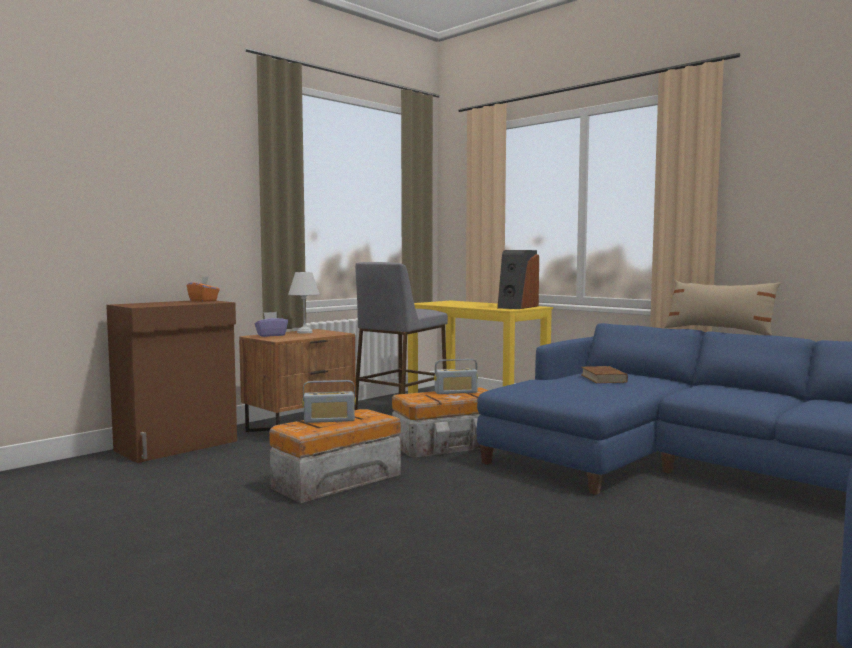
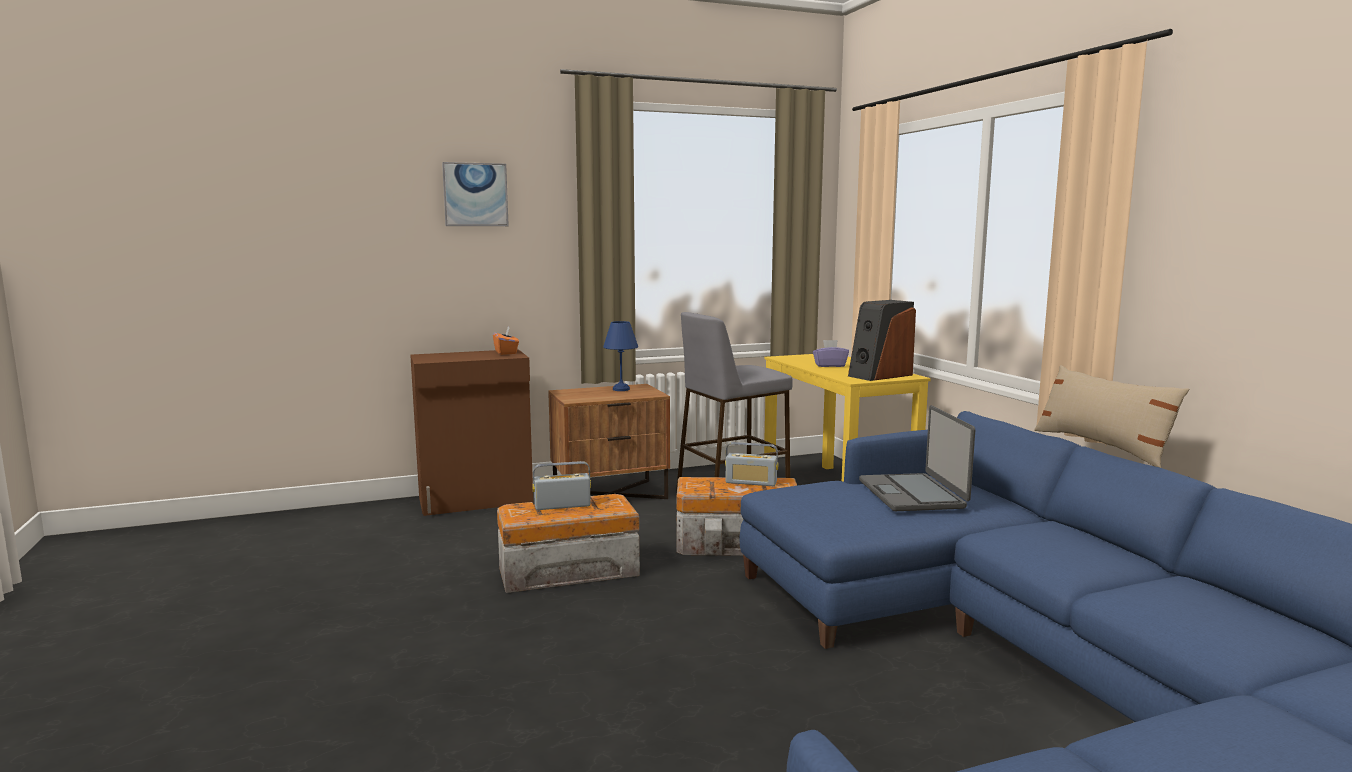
camera: 25 degrees right, 5 degrees up
(167, 153) = (475, 194): none -> picture
(271, 335) = (579, 391): purple tissue box -> purple tissue box (829, 365)
(305, 332) = (622, 389): white table lamp -> blue table lamp
(329, 420) = (562, 505): radio -> radio turned 150 degrees clockwise
(603, 378) = (913, 494): brown book -> laptop

